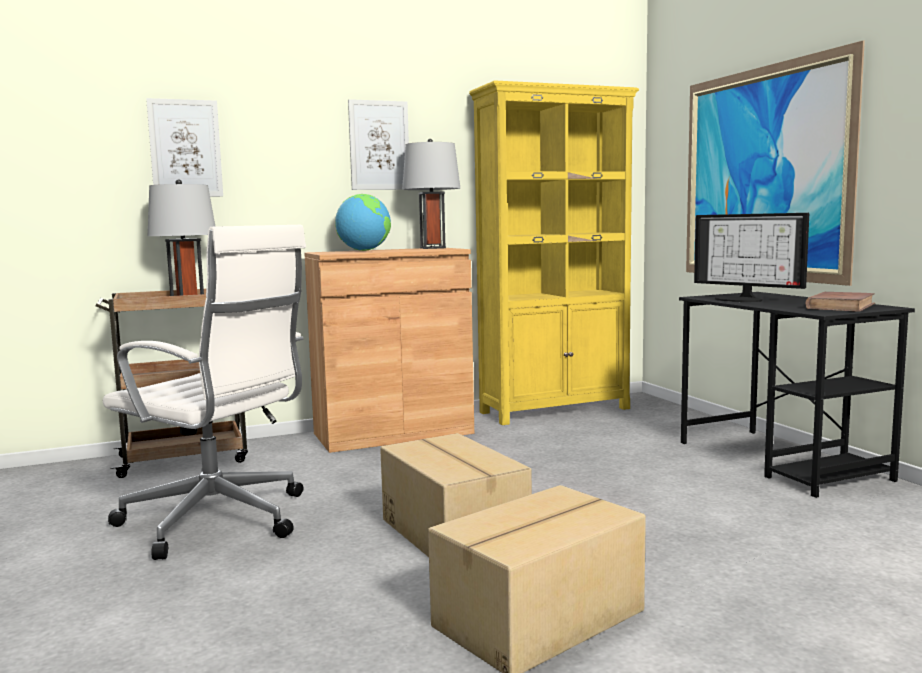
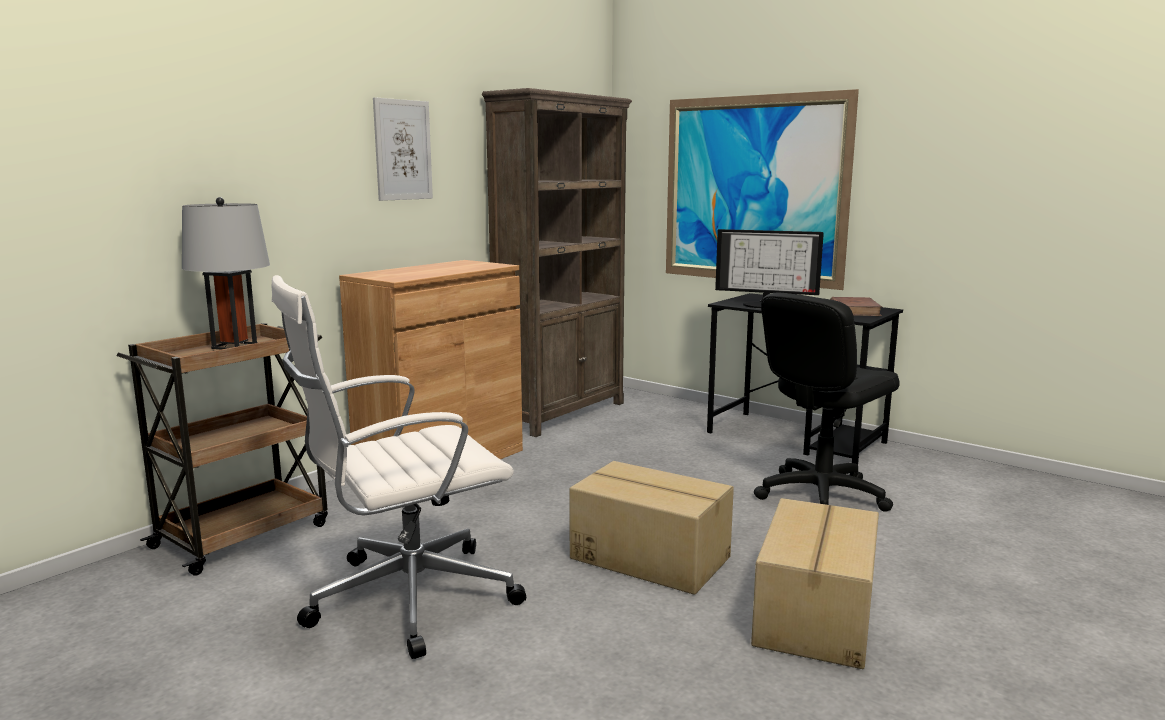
camera: 30 degrees left, 5 degrees up
(185, 148) = (203, 154): picture -> none
(219, 521) = (405, 598): white office chair -> white office chair turned 150 degrees clockwise
(364, 250) = (405, 270): globe -> none
(432, 248) = (465, 262): grey table lamp -> none
(555, 410) = (562, 414): yellow bookcase -> brown bookcase
(722, 517) = (820, 496): none -> black office chair

